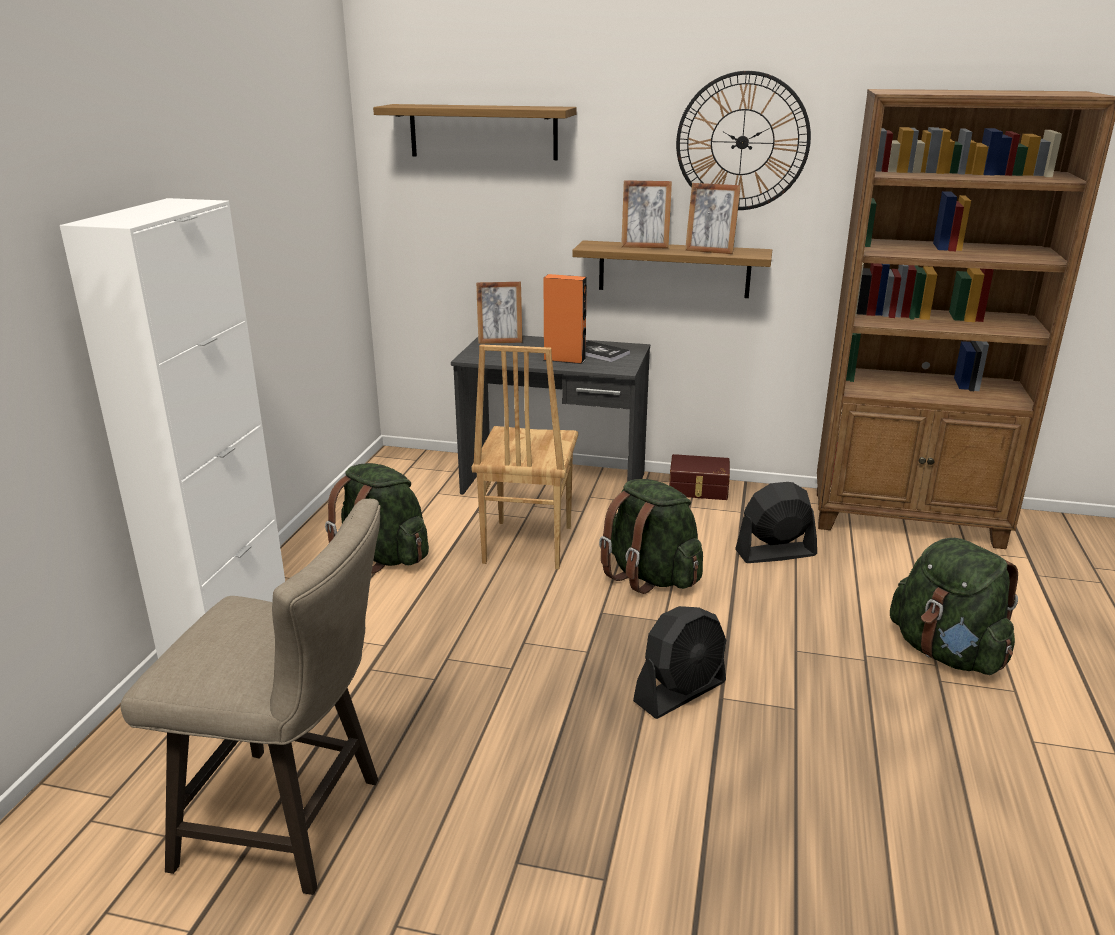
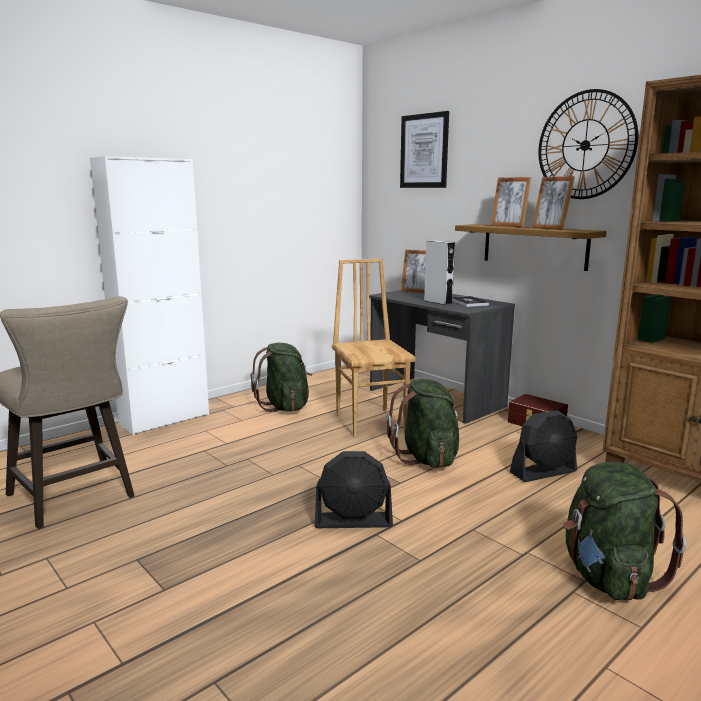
camera: 35 degrees right, 10 degrees down
(483, 132) = (424, 151): shelf -> picture
(526, 545) = (371, 422): brown chair -> brown chair turned 120 degrees clockwise
(564, 359) = (438, 302): orange speaker -> grey speaker
(775, 553) = (543, 472): black fan -> black fan turned 135 degrees clockwise

